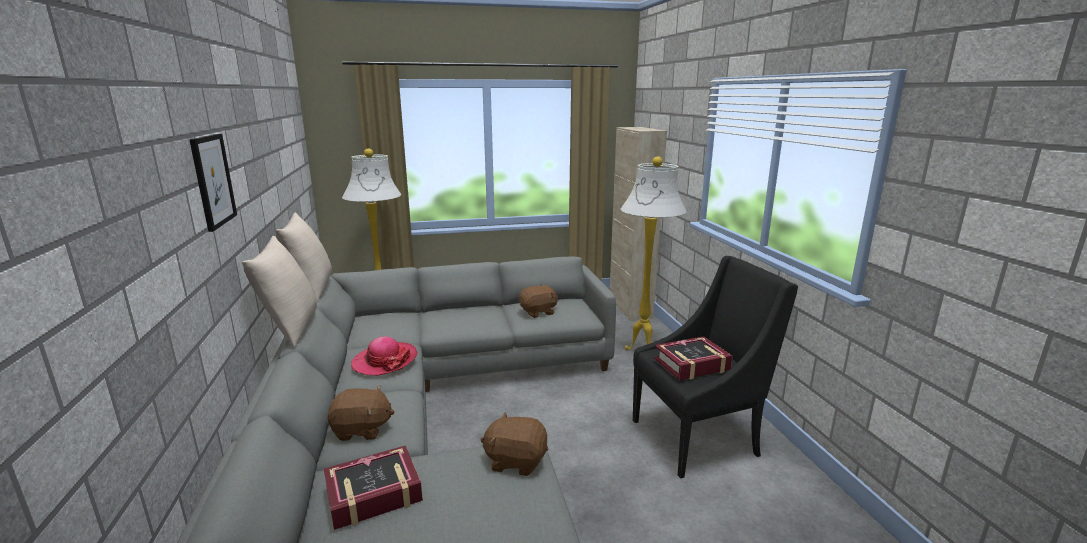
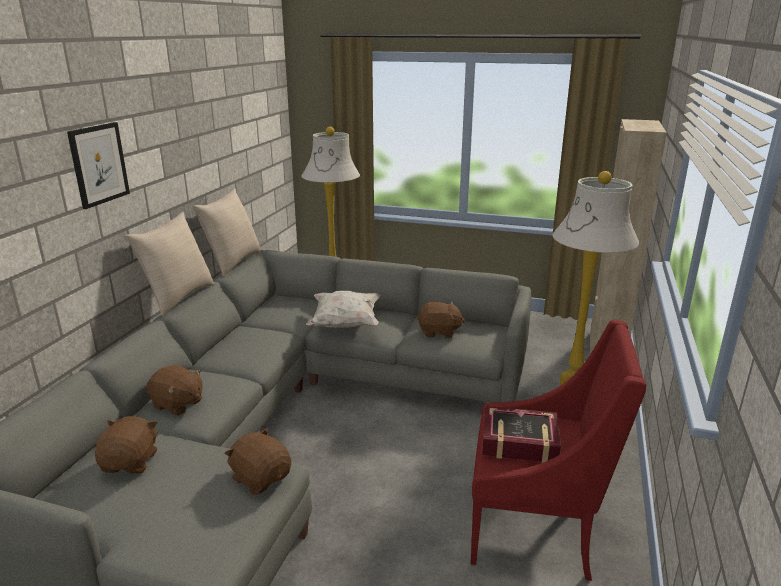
camera: 30 degrees right, 5 degrees up
(374, 494) = (131, 462): book -> brown plush toy
(384, 361) = (253, 346): hat -> none
(452, 324) = (345, 324): none -> white pillow
(698, 437) = (535, 529): black armchair -> red armchair

